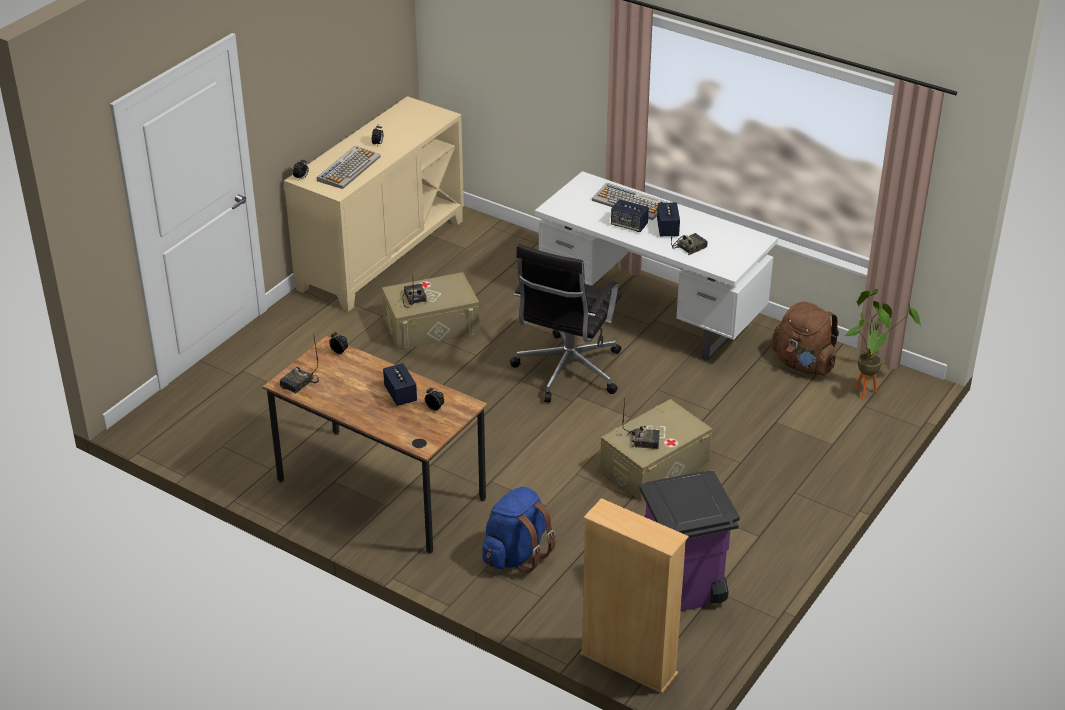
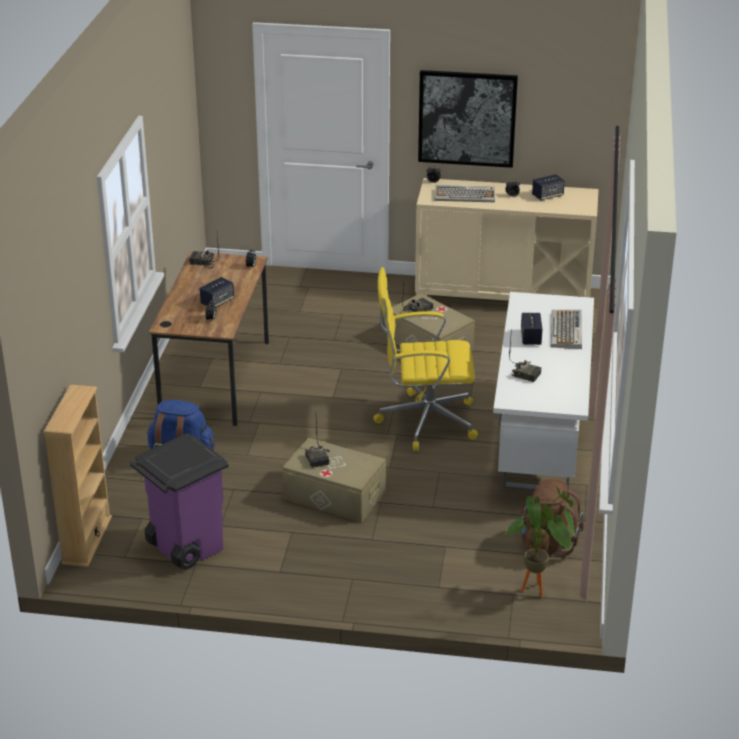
camera: 65 degrees right, 5 degrees down
(306, 90) = (467, 118): none -> picture
(567, 372) = (424, 421): black office chair -> yellow office chair
(667, 229) = (544, 357): speaker -> speaker (547, 196)

